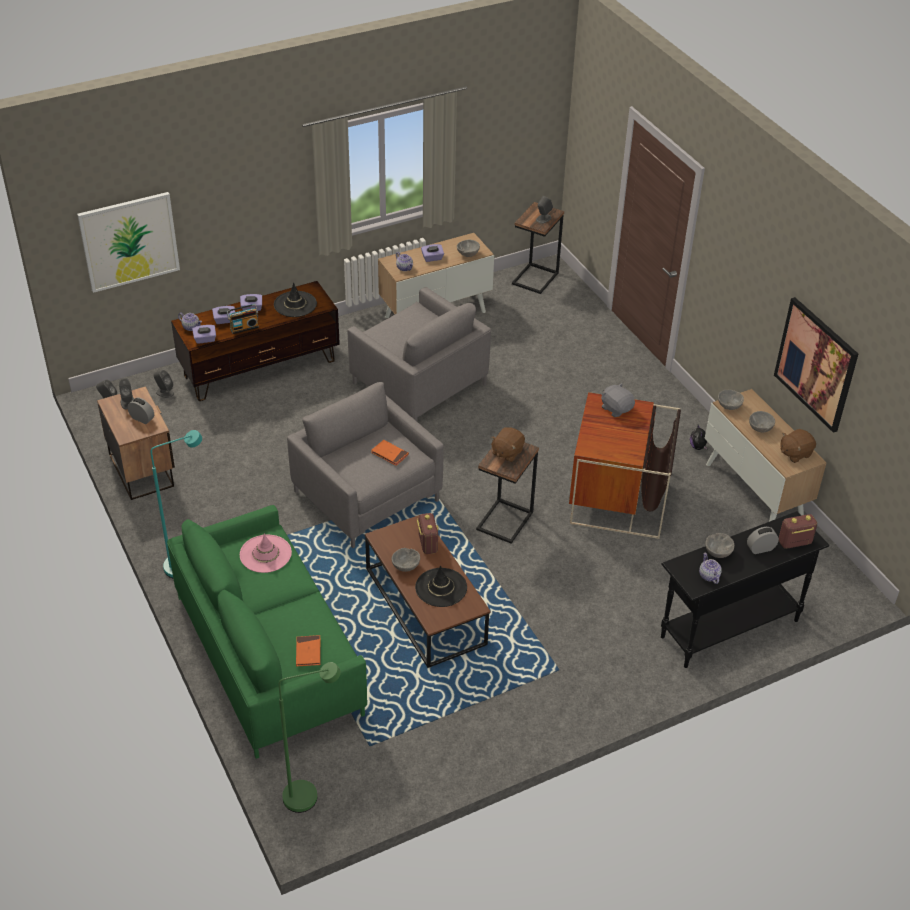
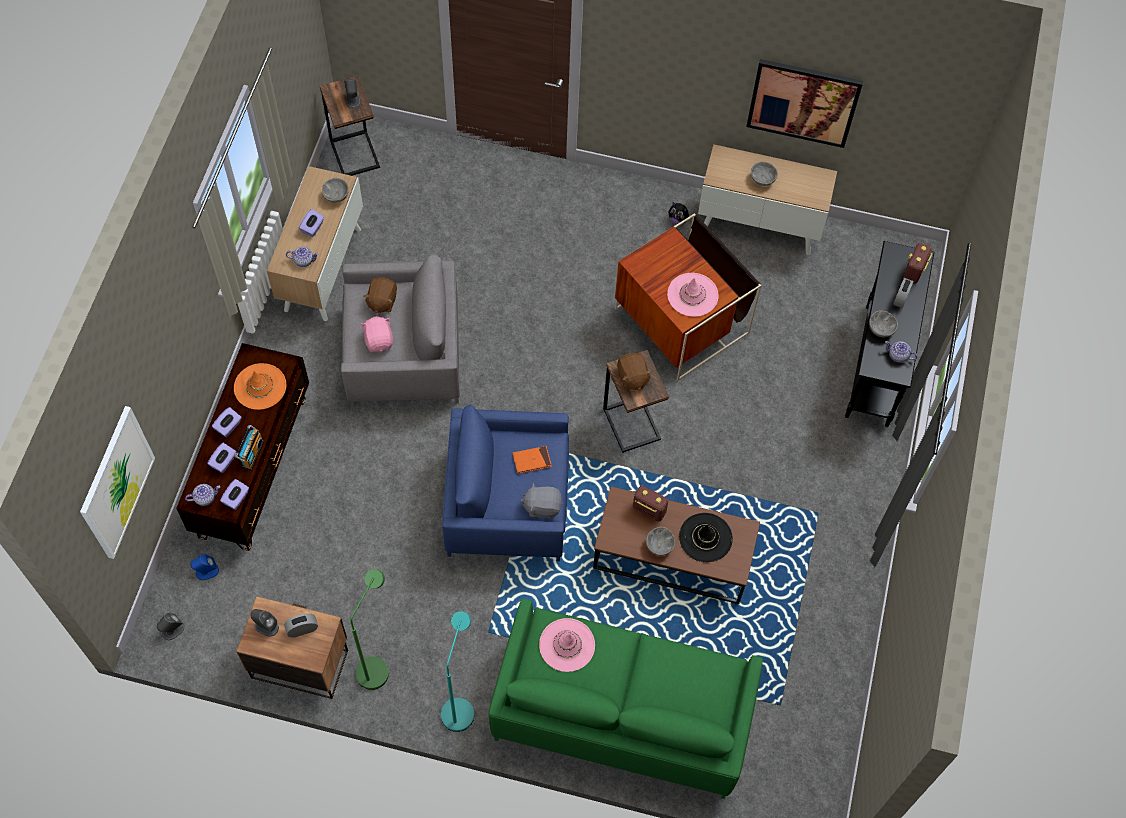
camera: 50 degrees left, 20 degrees up
(164, 392) = (207, 571): grey speaker -> blue speaker
(295, 304) = (260, 387): black hat -> orange hat
(308, 652) = (707, 691): orange book -> none
(310, 795) = (792, 783): green floor lamp -> green floor lamp (376, 665)
(367, 496) = (507, 503): grey armchair -> blue armchair
(393, 336) = (379, 340): none -> pink plush toy
(611, 442) = (692, 295): none -> pink hat
(616, 409) = (657, 258): grey plush toy -> grey plush toy (542, 506)
(729, 406) = (719, 177): grey bowl -> none
(795, 453) = (809, 182): brown plush toy -> brown plush toy (382, 301)

